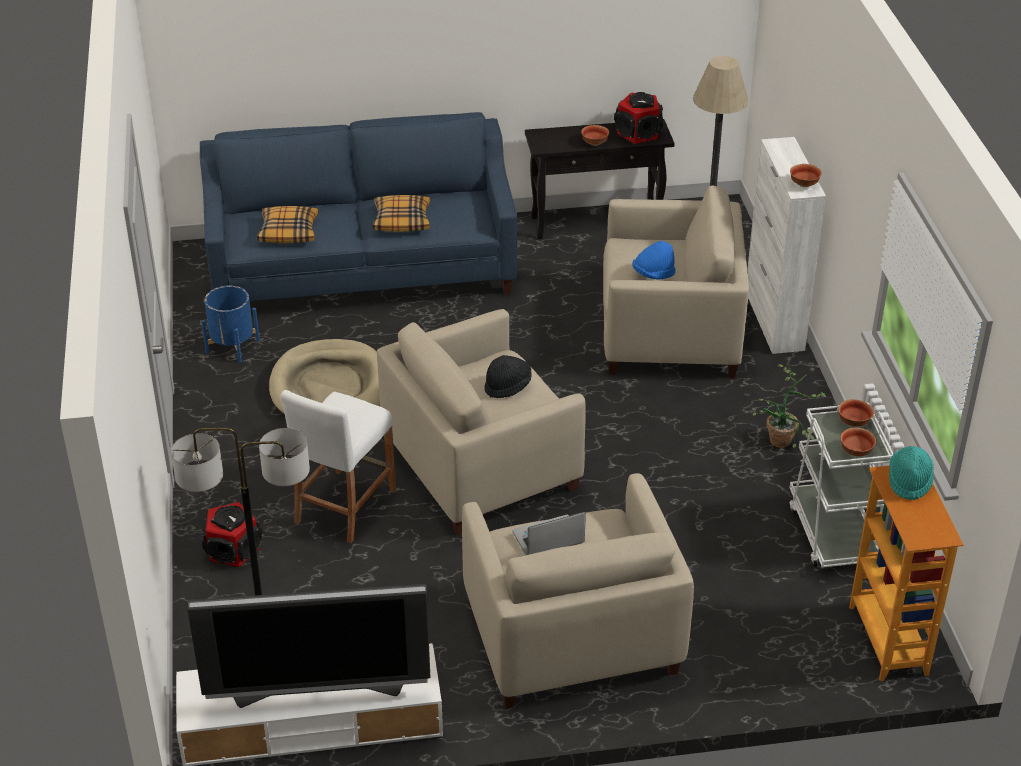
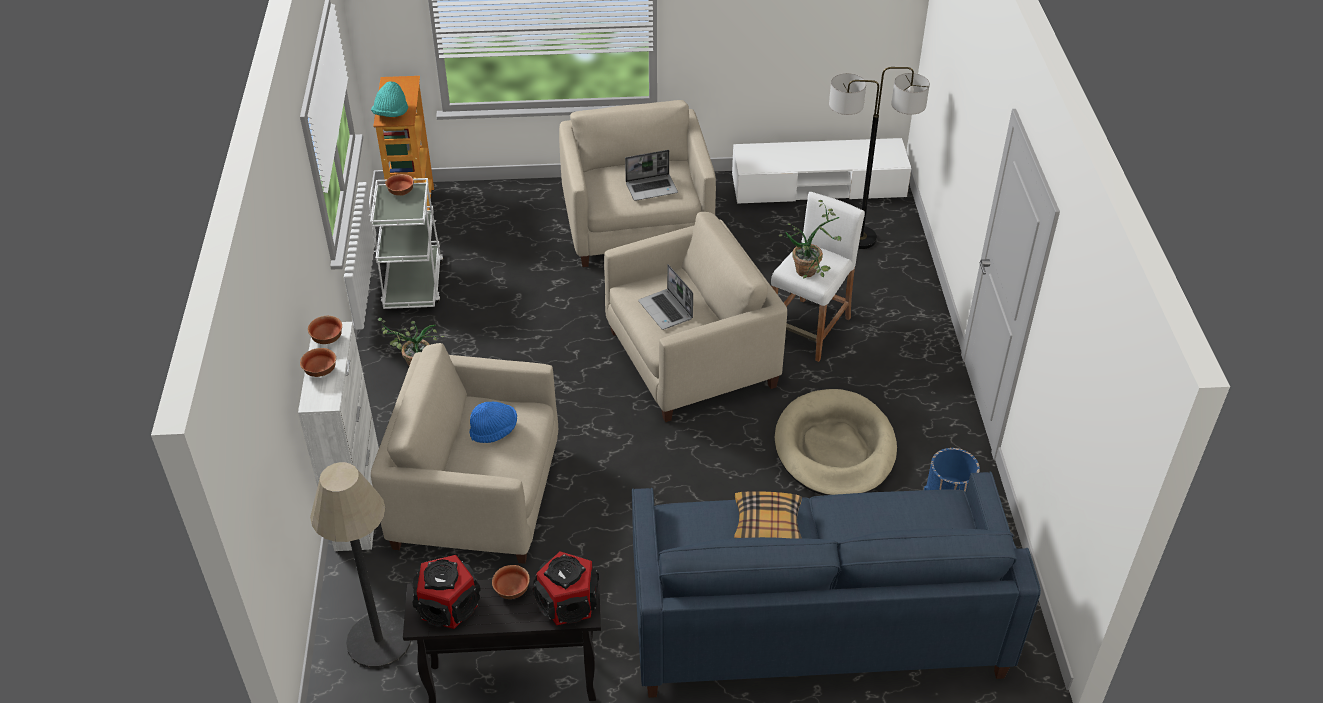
camera: 175 degrees left, 5 degrees up
(233, 549) = (896, 299): speaker -> speaker (568, 604)
(288, 231) = (901, 516): pillow -> none
(319, 690) = (813, 153): television -> none
(345, 407) = (811, 272): none -> potted plant
(508, 386) = (666, 310): black hat -> laptop
(853, 422) = (389, 215): bowl -> bowl (320, 372)

